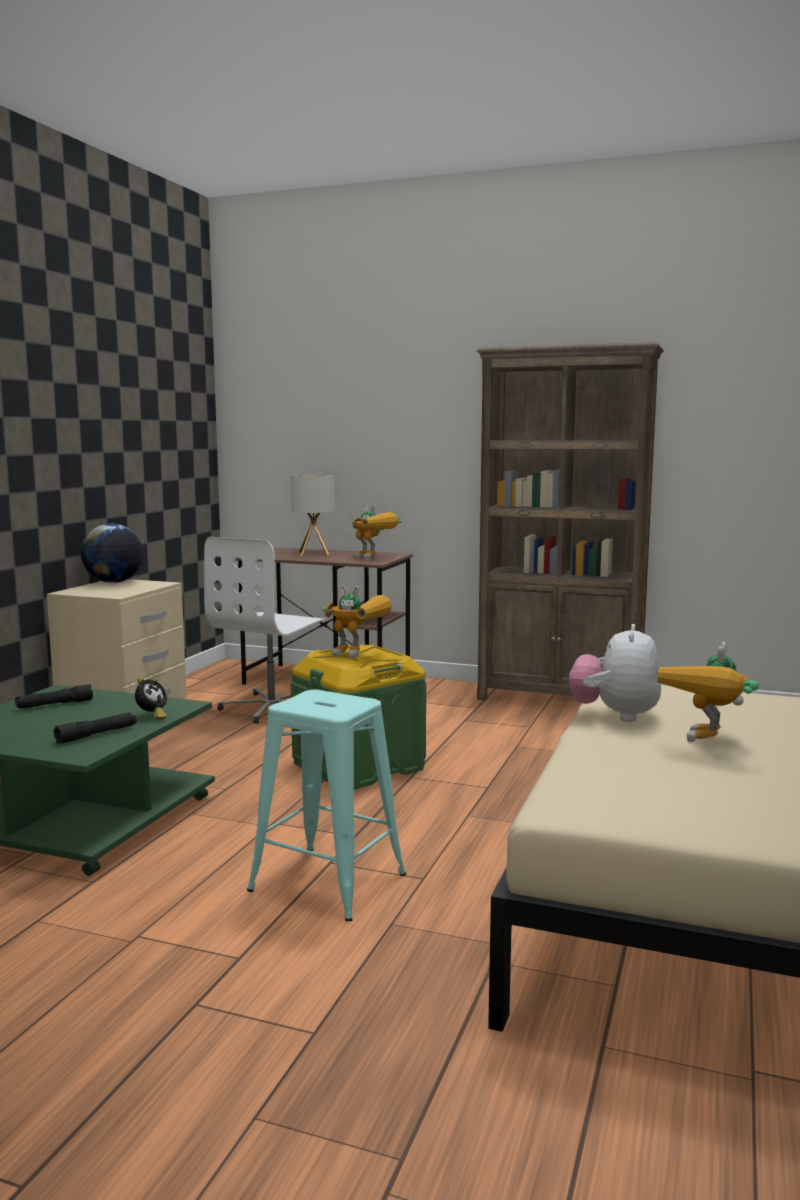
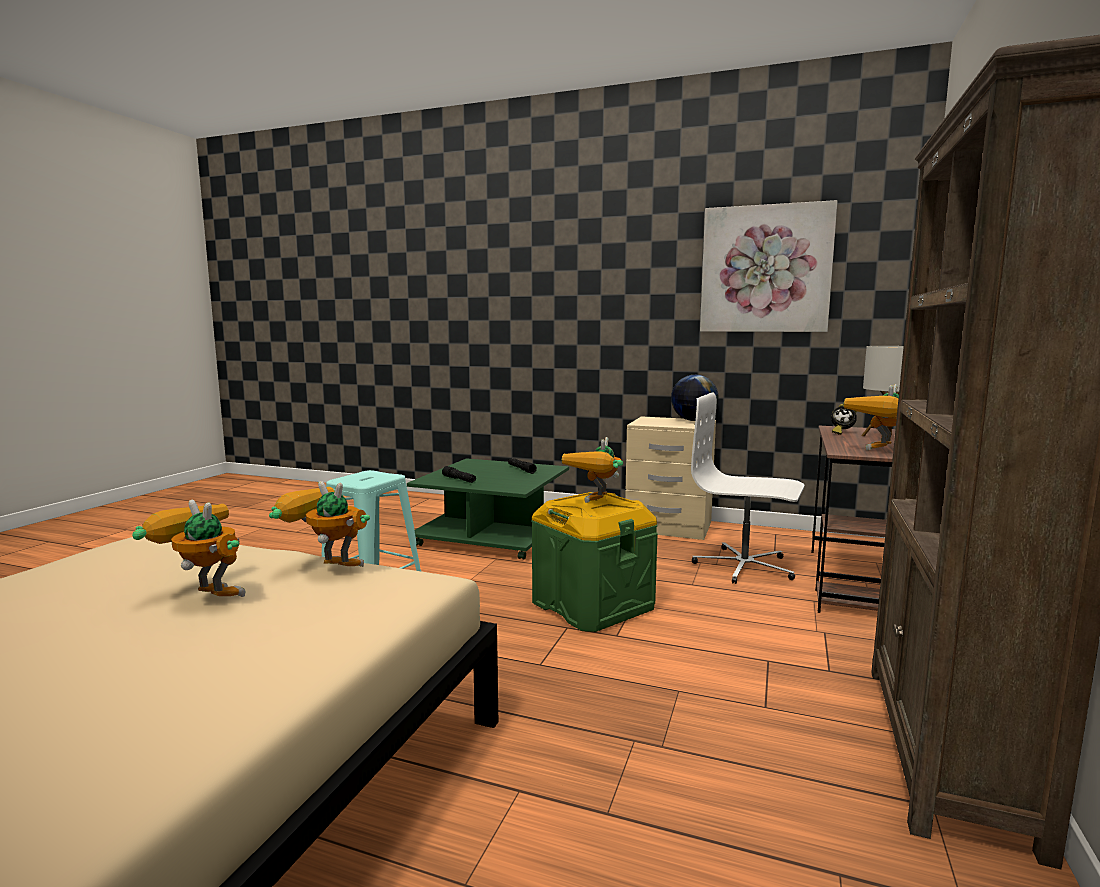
camera: 90 degrees right, 0 degrees up
(128, 393) = (765, 269): none -> picture
(152, 716) = (492, 485): alarm clock -> alarm clock (841, 433)
(615, 715) = (324, 569): plush toy -> toy robot

